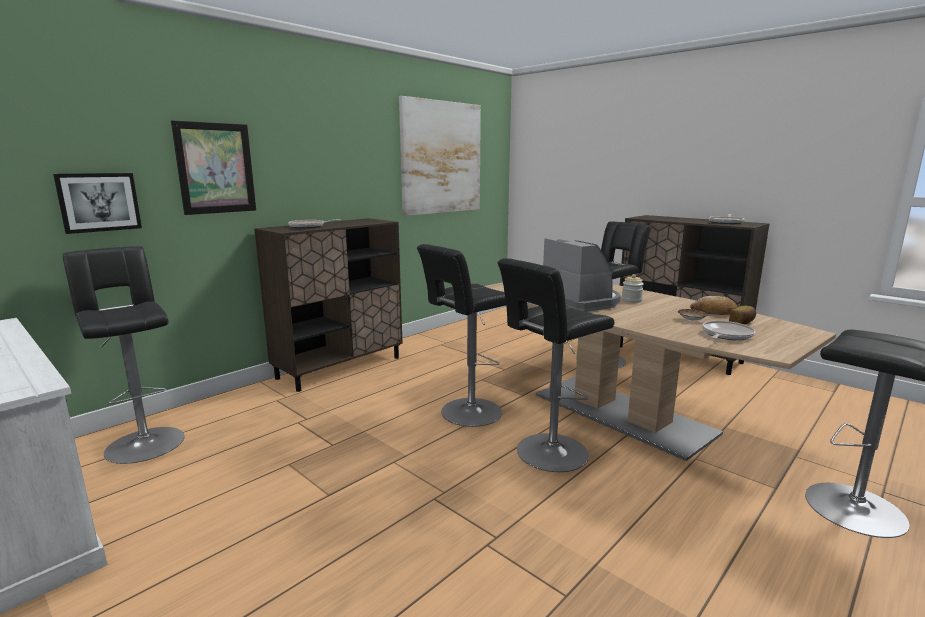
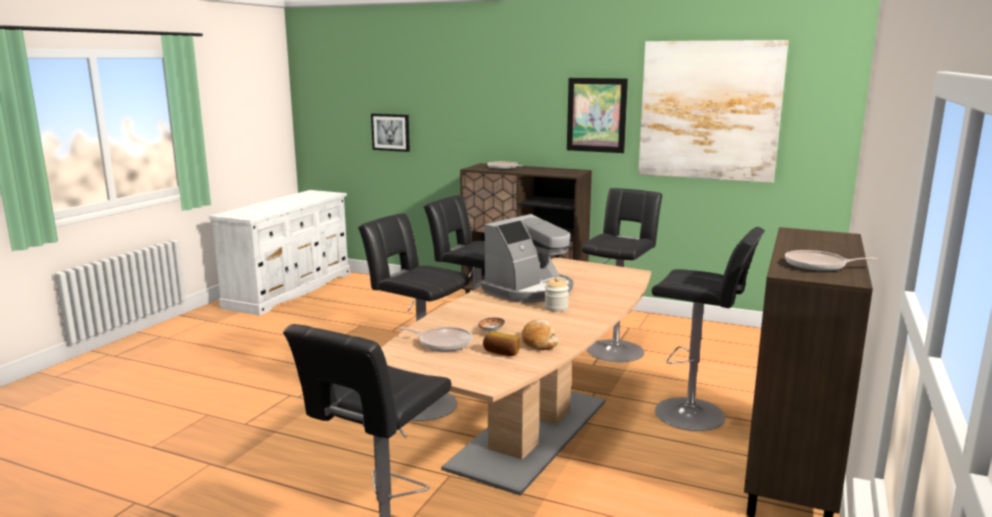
camera: 70 degrees right, 0 degrees up
(144, 442) = (369, 288): black stool -> black stool (616, 349)
(215, 168) = (458, 113): picture -> picture (596, 115)

